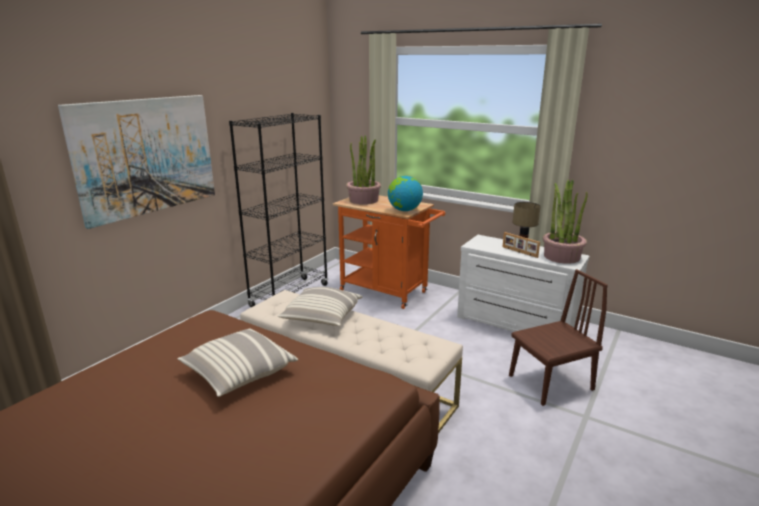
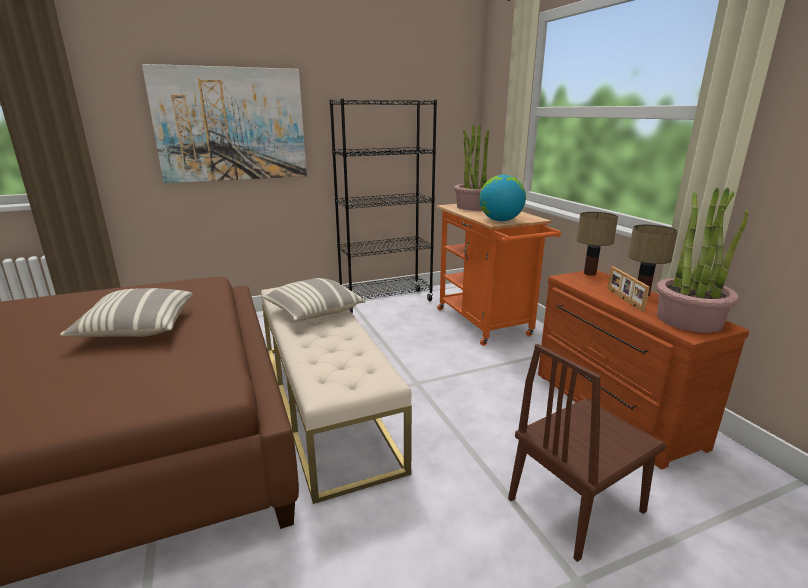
camera: 35 degrees right, 0 degrees up
(480, 238) = (590, 273): none -> table lamp
(514, 324) = (610, 408): white dresser -> brown dresser
(550, 382) = (576, 505): brown chair -> brown chair turned 135 degrees clockwise

